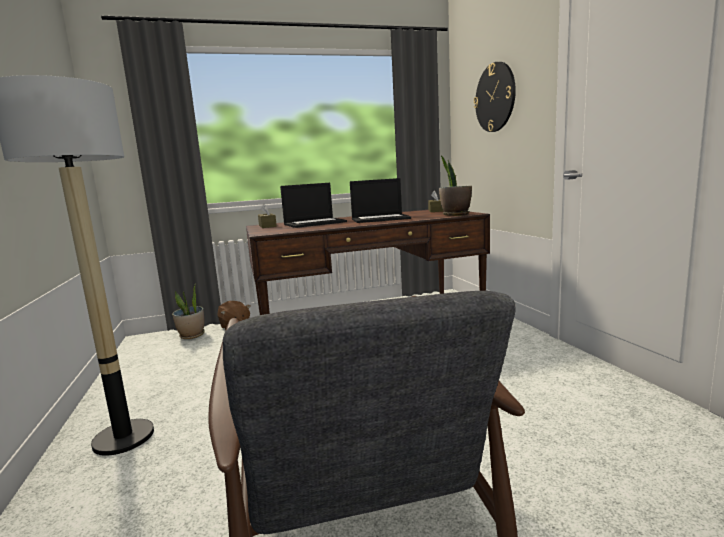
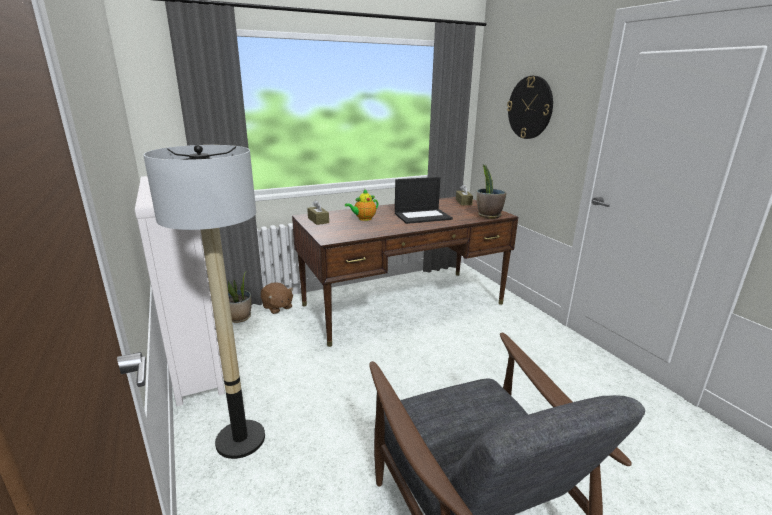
camera: 10 degrees left, 10 degrees up
(126, 370) = (196, 362): none -> white dresser
(315, 223) = (363, 219): laptop -> teapot

